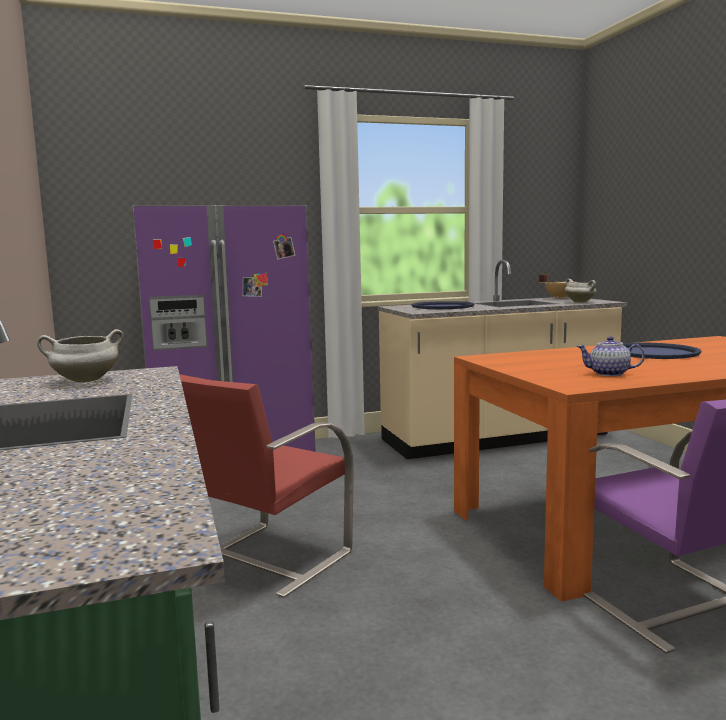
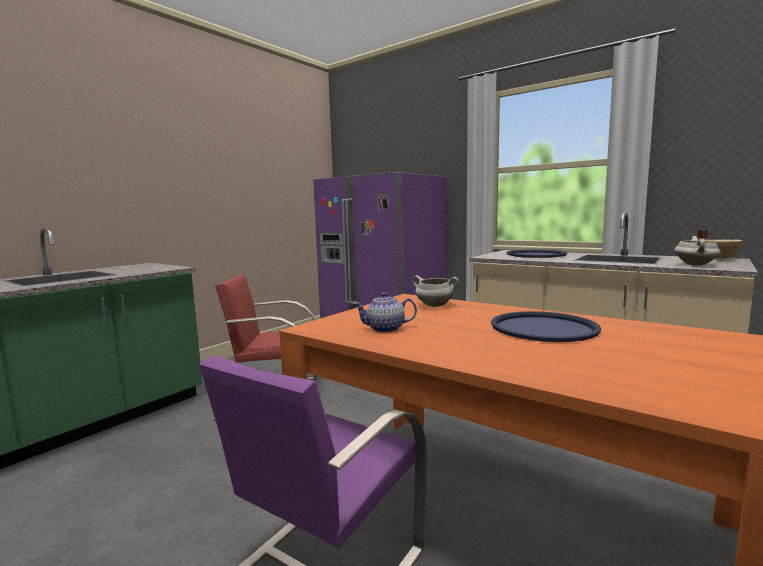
camera: 55 degrees right, 0 degrees up
(84, 381) = (148, 267): white cooking pot -> white cooking pot (434, 306)
(608, 374) = (385, 329): teapot -> teapot turned 75 degrees counterclockwise

